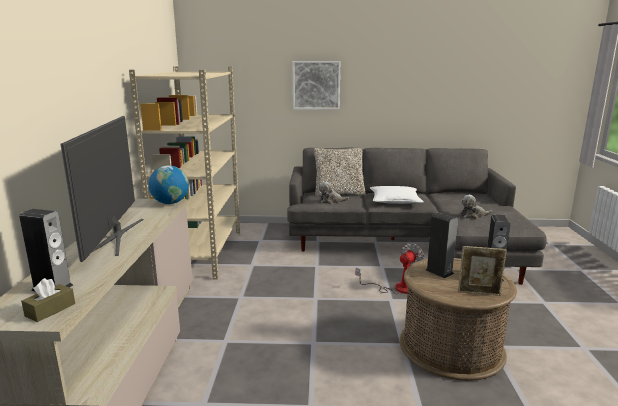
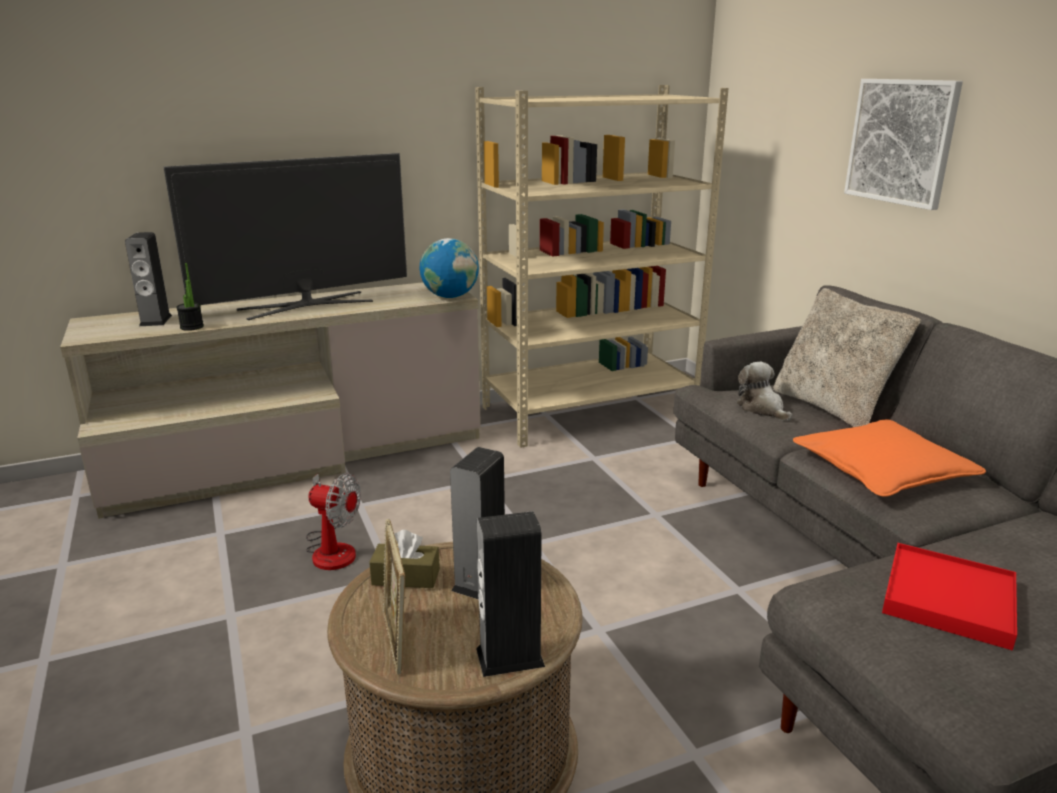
camera: 65 degrees right, 5 degrees up
(50, 310) = (105, 332): brown tissue box -> brown tissue box (406, 577)
(101, 274) = (192, 327): none -> potted plant
(395, 200) = (882, 469): white pillow -> orange pillow
(397, 288) = (657, 629): fan -> fan (332, 548)
(473, 215) = (949, 599): plush toy -> red tray

